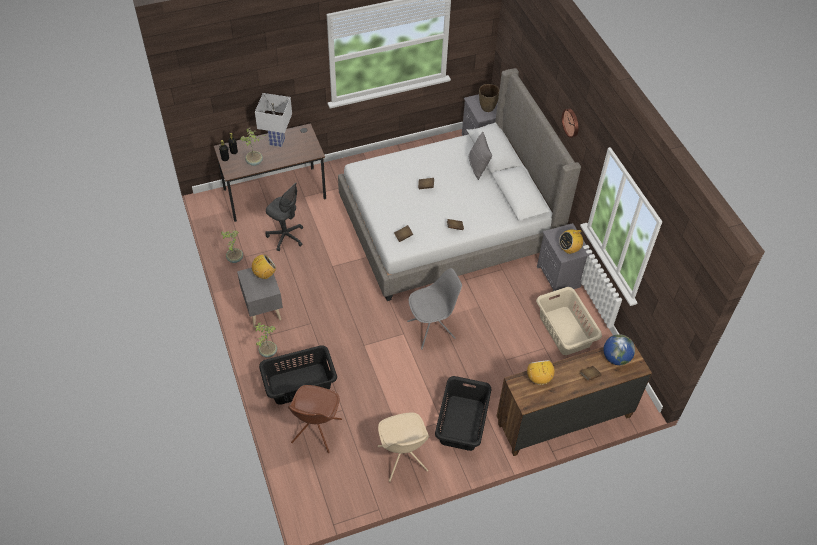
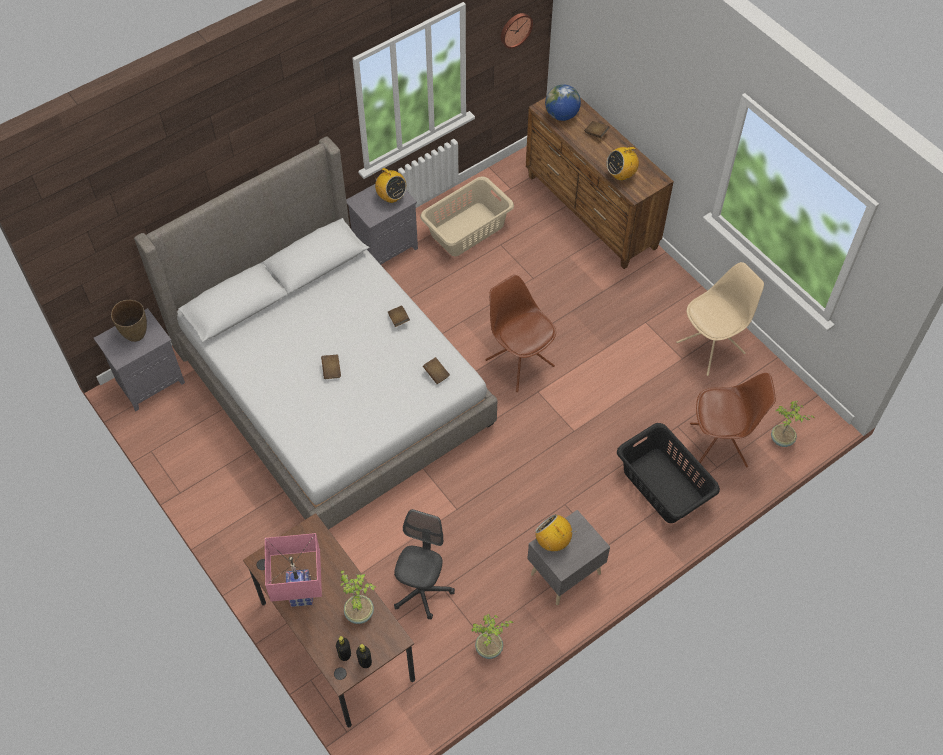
camera: 105 degrees left, 5 degrees up
(267, 352) = (632, 541): potted plant -> potted plant (782, 440)
(276, 142) = (302, 596): white table lamp -> pink table lamp
(432, 329) = (519, 362): grey chair -> brown chair
(461, 423) = (638, 303): black laundry basket -> none
(478, 166) = (271, 318): grey pillow -> none
(571, 122) = (276, 130): wall clock -> wall clock (515, 29)

